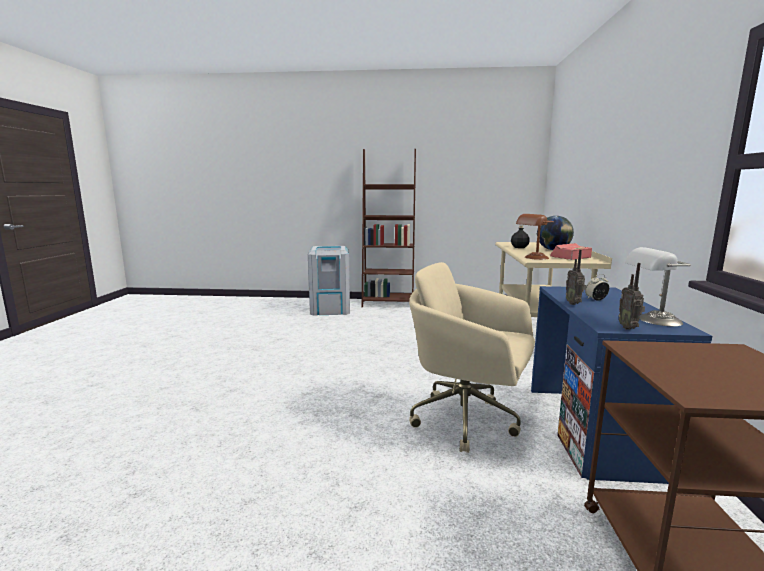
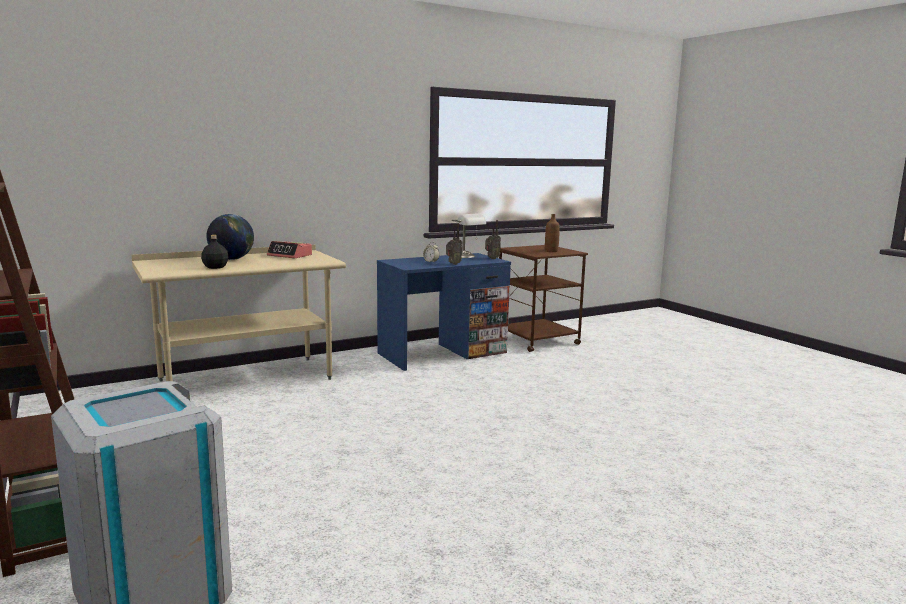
camera: 125 degrees left, 0 degrees up
(468, 422) = (491, 381): beige office chair -> none
(533, 258) = (312, 261): brown table lamp -> none
(698, 373) = (551, 251): none -> brown bottle

